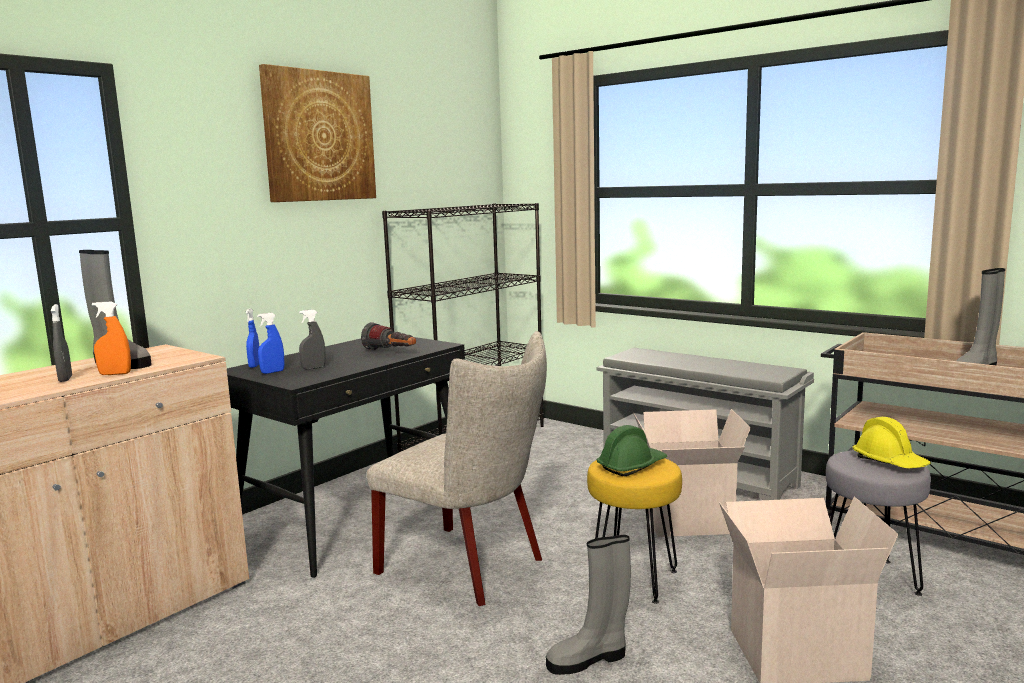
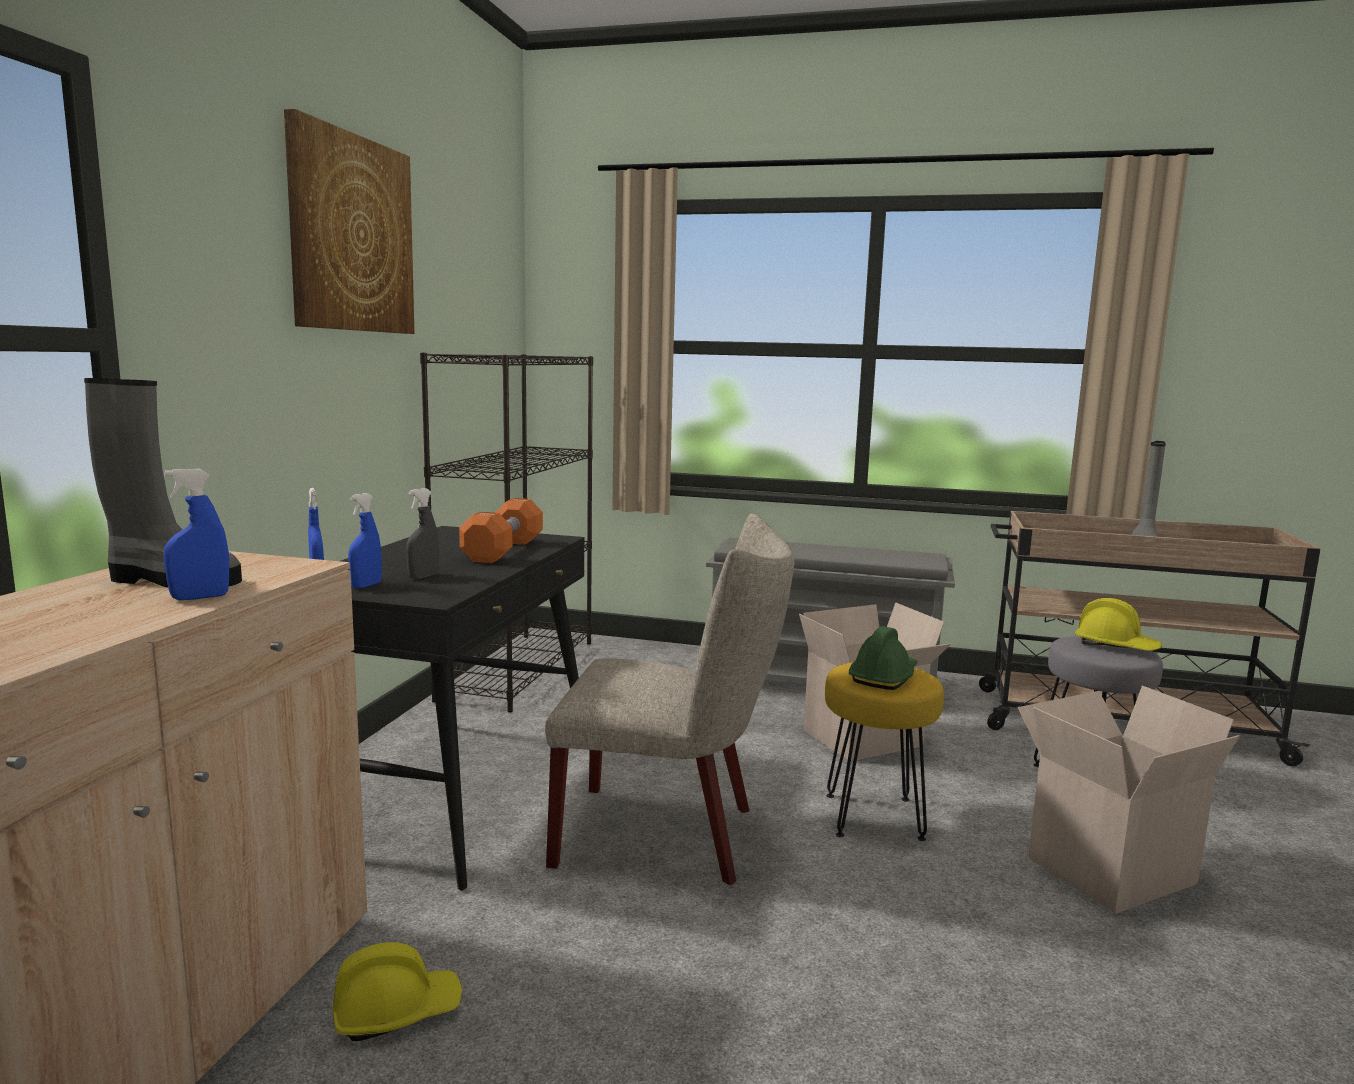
camera: 25 degrees left, 0 degrees up
(65, 379) = (111, 611): grey spray bottle -> none
(115, 374) = (200, 597): orange spray bottle -> blue spray bottle
(222, 636) = (397, 1011): none -> yellow hard hat
(391, 352) = (503, 551): flashlight -> orange dumbbell
(589, 659) = (921, 925): grey boot -> none

